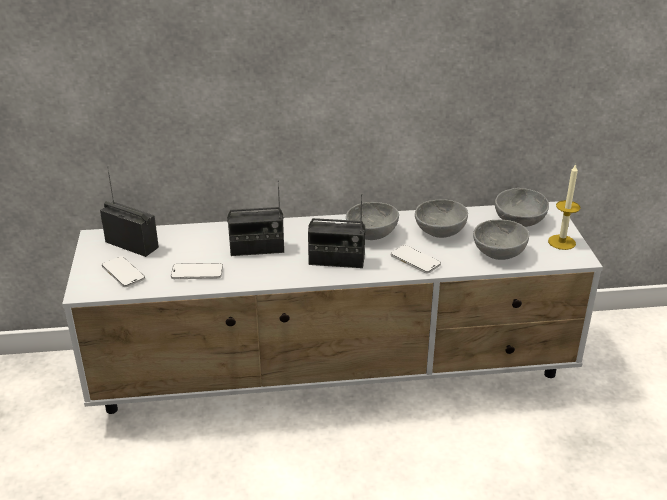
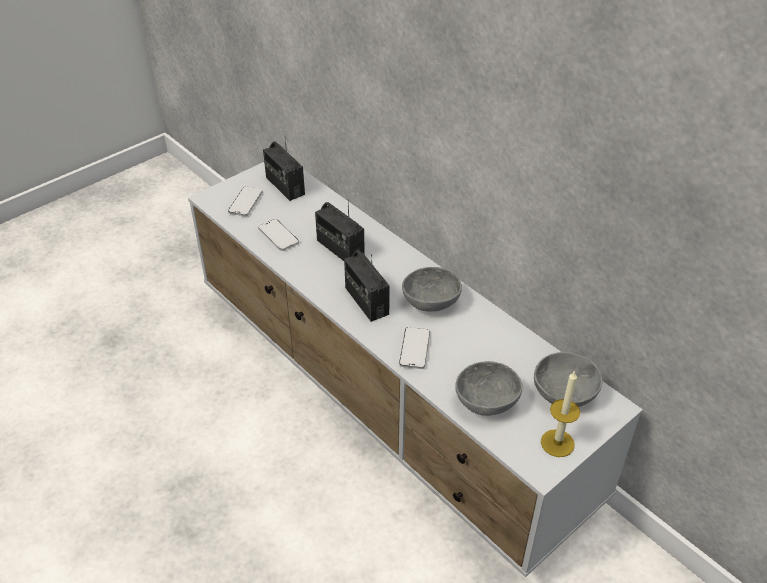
camera: 55 degrees right, 10 degrees up
(132, 244) = (285, 186): radio -> radio turned 150 degrees clockwise
(439, 231) = (480, 343): grey bowl -> none

